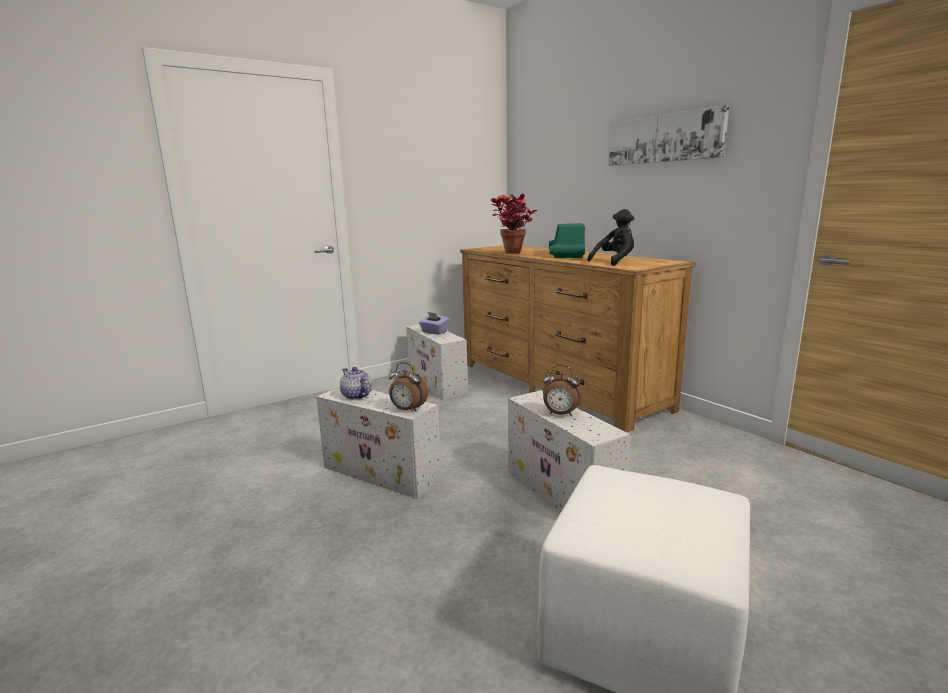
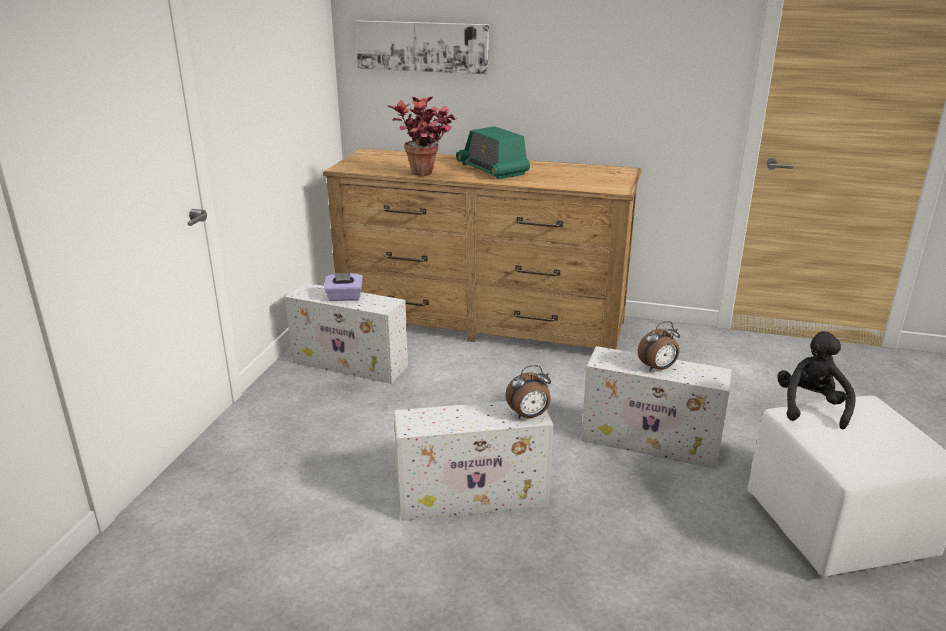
camera: 40 degrees left, 10 degrees up
(356, 396) = (443, 420): teapot -> none
(615, 262) = (578, 180): black plush toy -> black plush toy (810, 407)
(664, 138) = (596, 32): picture -> picture (422, 46)

